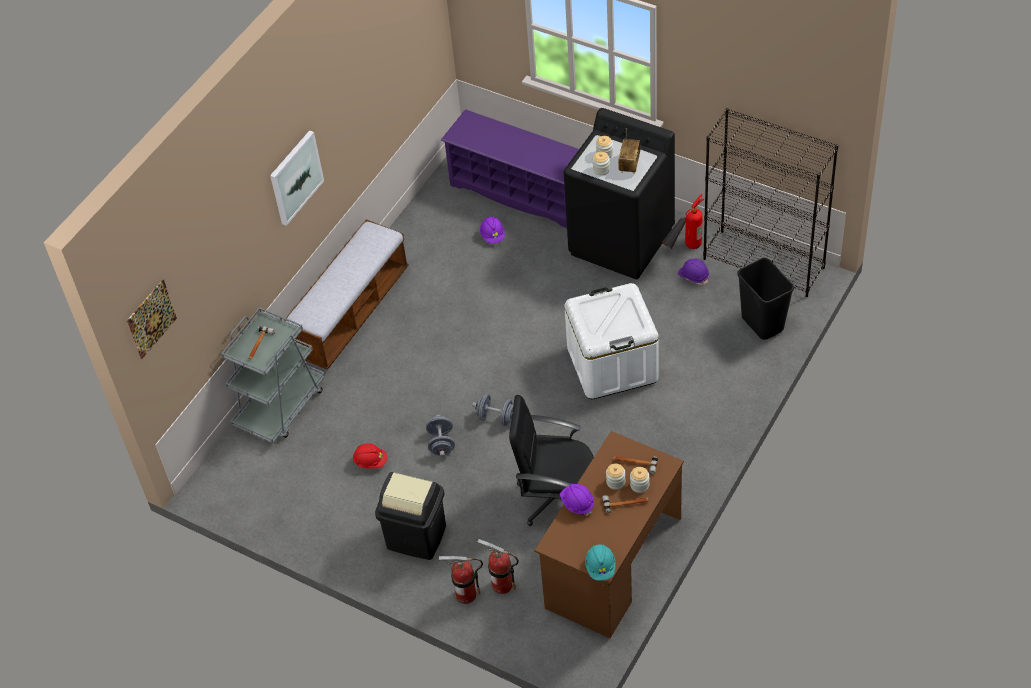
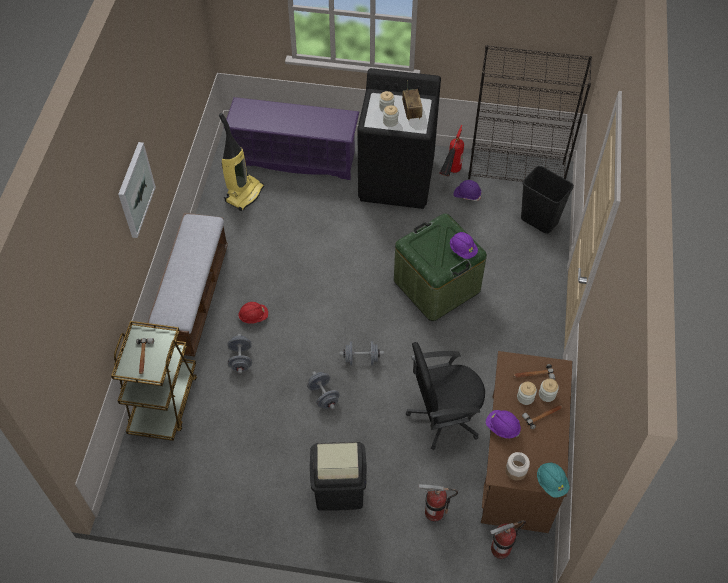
camera: 25 degrees left, 5 degrees up
(151, 319) = (53, 371): picture -> none
(280, 406) = (164, 402): grey cart -> brown cart
(371, 461) = (268, 431): red hard hat -> red hard hat (254, 317)
(373, 385) = (241, 359): none -> grey dumbbell
(449, 218) = (244, 194): none -> vacuum cleaner
(466, 594) = (406, 531): fire extinguisher -> fire extinguisher (500, 549)
(493, 235) = (288, 200): purple hard hat -> purple hard hat (463, 250)
(571, 546) = (516, 470): none -> jar
(612, 364) = (436, 285): white storage box -> green storage box

